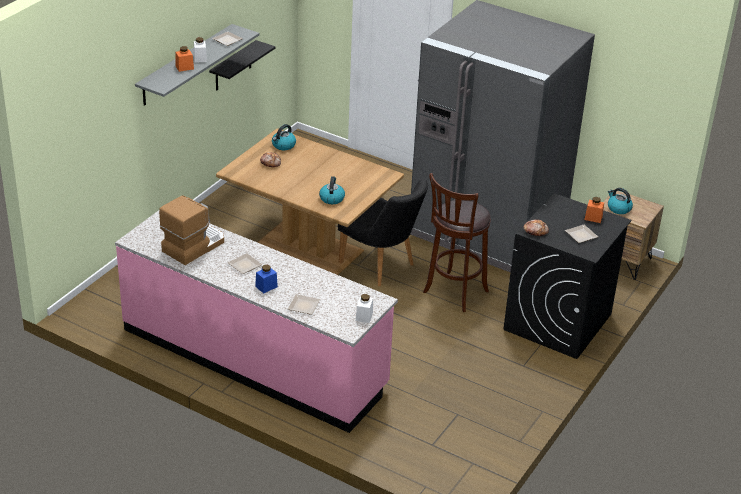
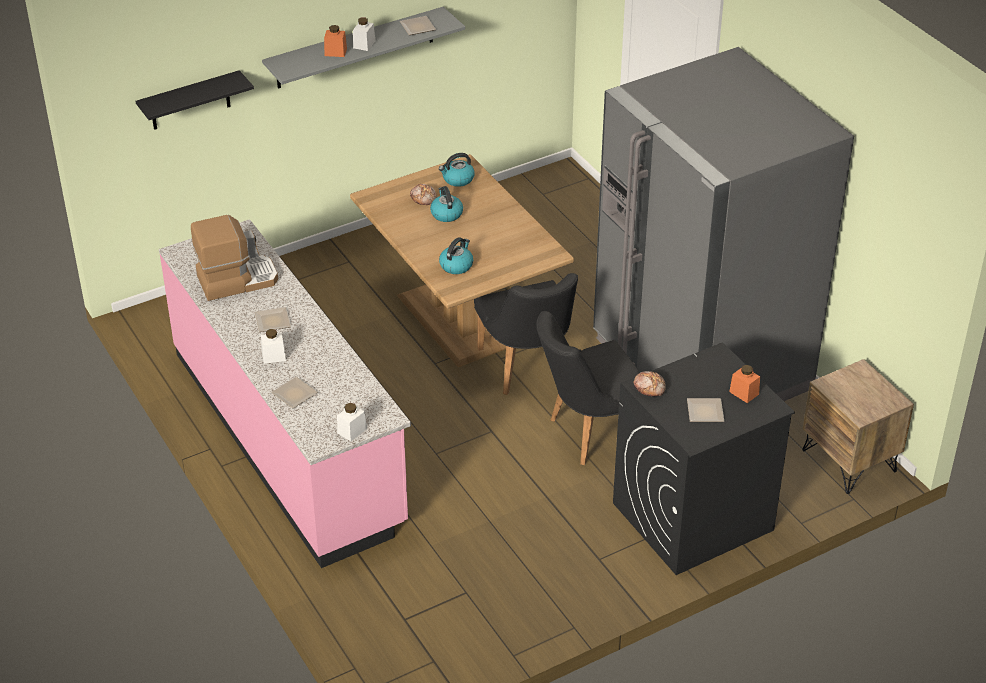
camera: 30 degrees right, 5 degrees up
(233, 66) = (445, 61): black shelf -> black shelf (190, 101)
(266, 286) = (273, 356): blue jar -> white jar
(454, 293) = (589, 434): brown stool -> black chair
(618, 208) = (844, 388): kettle -> kettle (446, 214)

